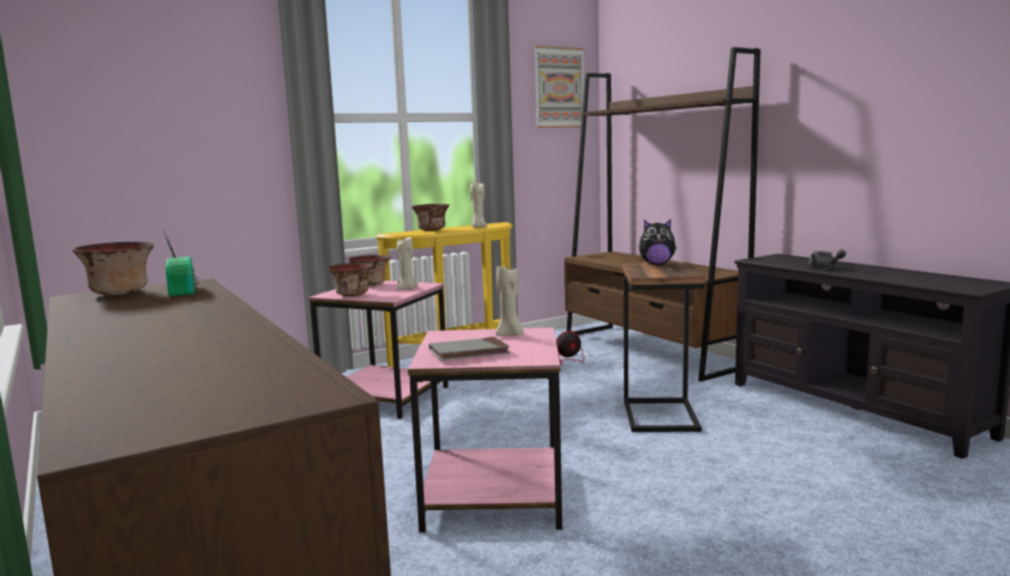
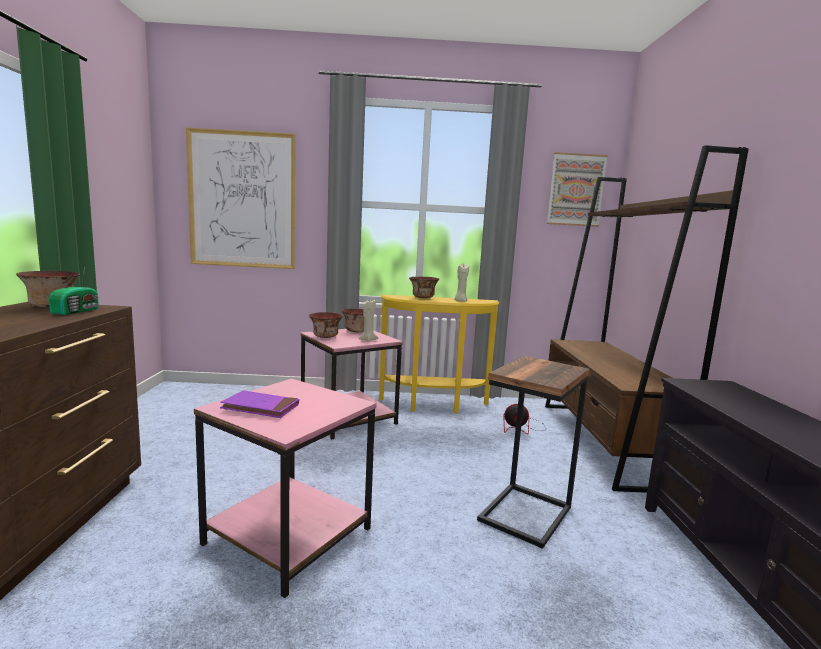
camera: 30 degrees right, 0 degrees up
(150, 123) = (242, 200): none -> picture
(469, 353) = (260, 407): grey book -> purple book
(510, 335) = (327, 400): beige candle -> none
(656, 264) = (550, 364): plush toy -> none
(824, 268) = (750, 414): grey teapot -> none

